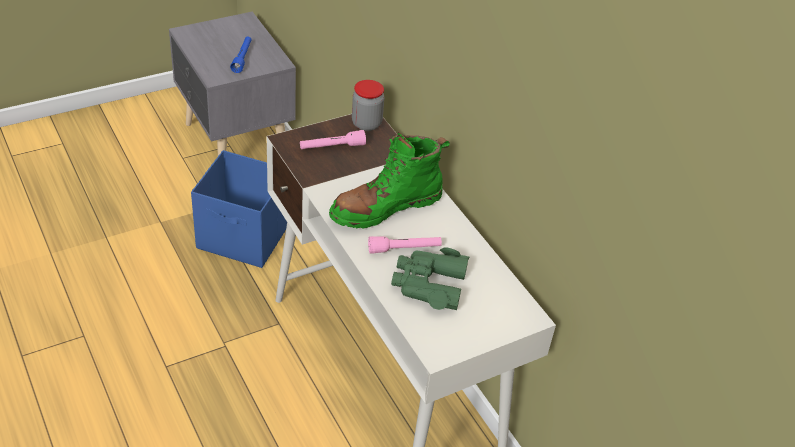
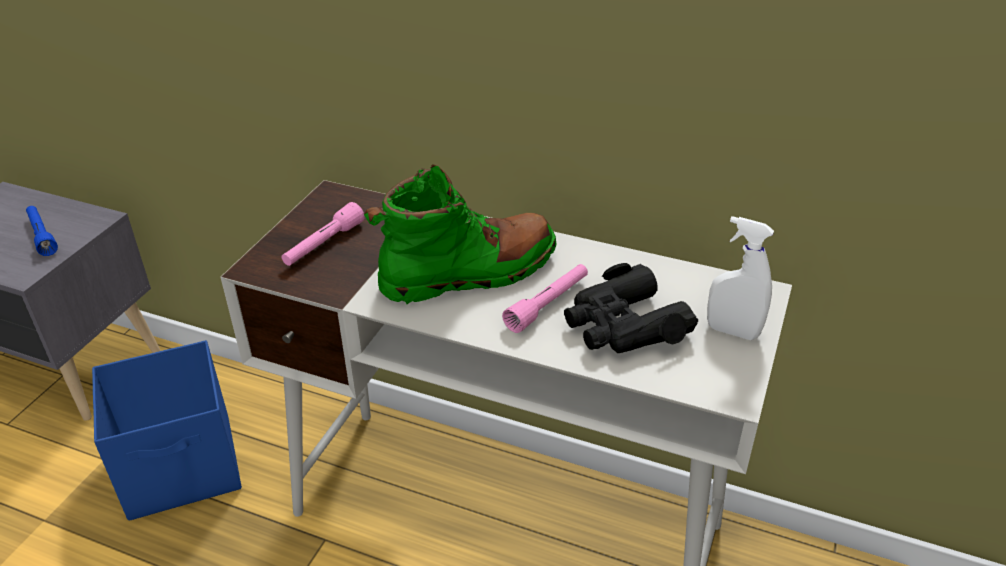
camera: 35 degrees left, 5 degrees down
(366, 124) = (335, 200): jar -> none
(386, 207) = (469, 273): green boot -> green boot turned 135 degrees counterclockwise
(428, 284) = (623, 325): green binoculars -> black binoculars
(482, 325) = (732, 331): none -> white spray bottle

